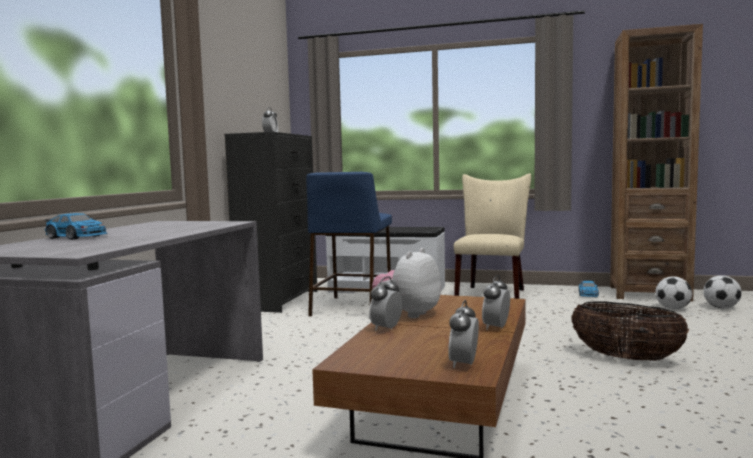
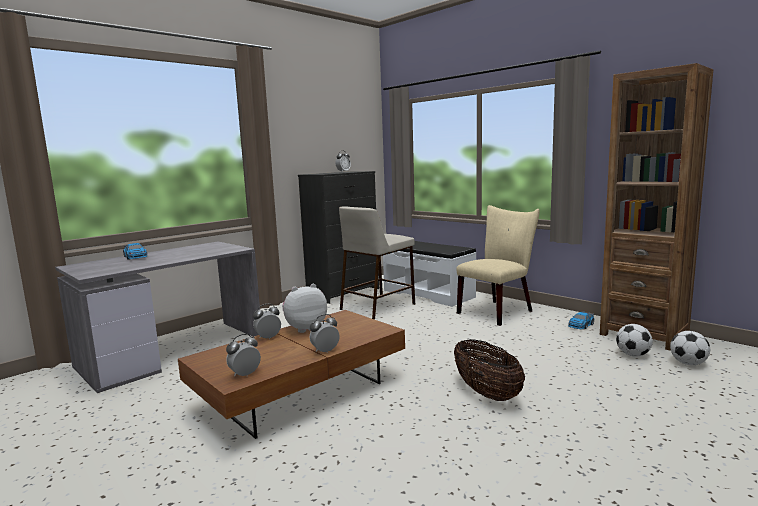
camera: 30 degrees right, 5 degrees up
(352, 307) = (378, 306): blue stool -> beige stool

